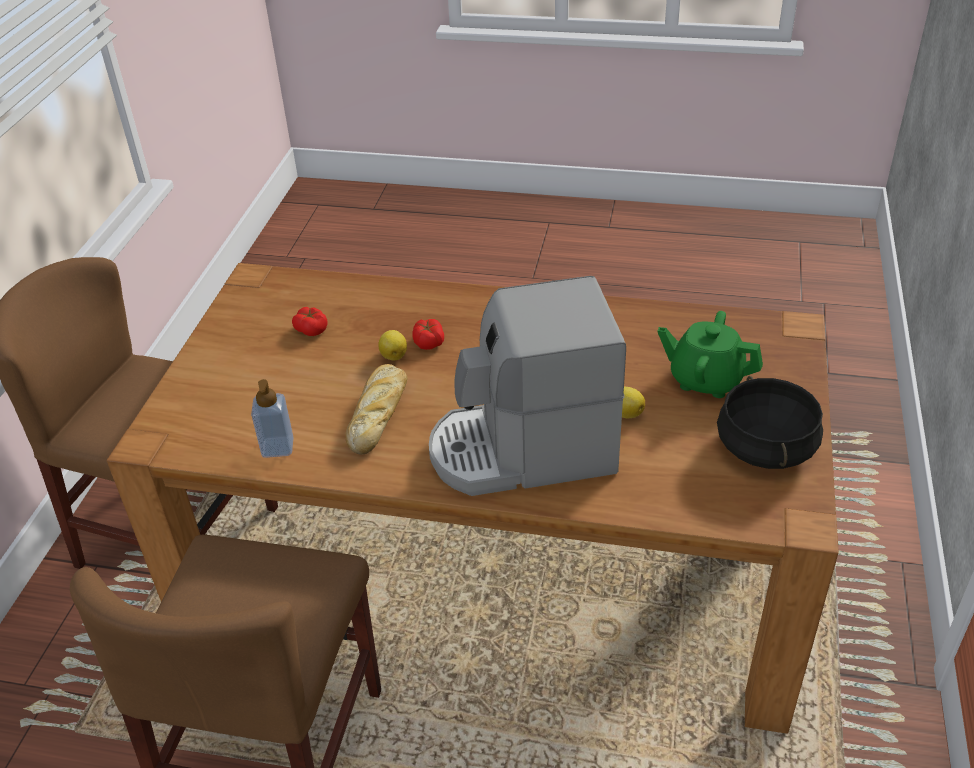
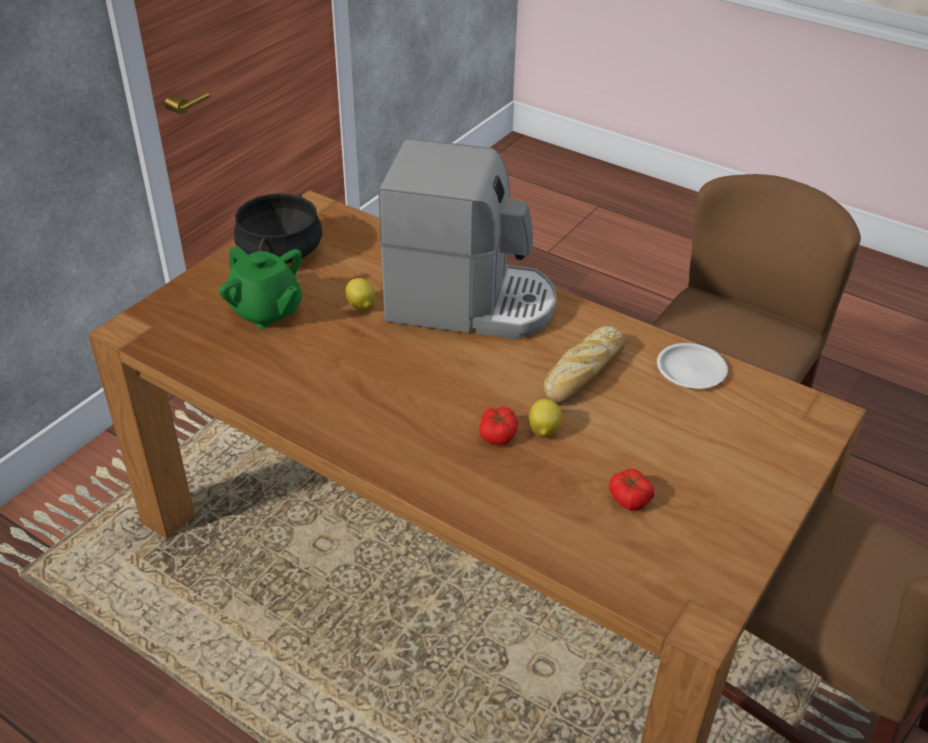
camera: 160 degrees left, 0 degrees up
(277, 447) = (690, 370): soap dispenser -> white plate

